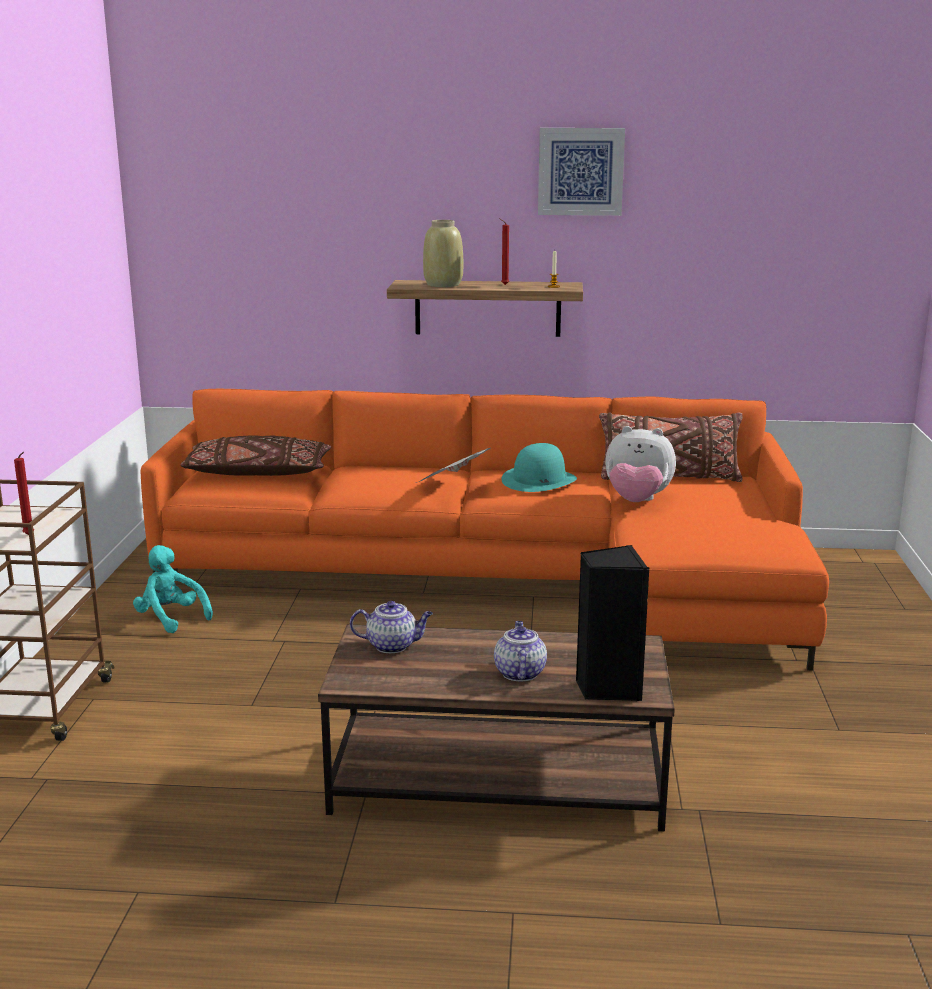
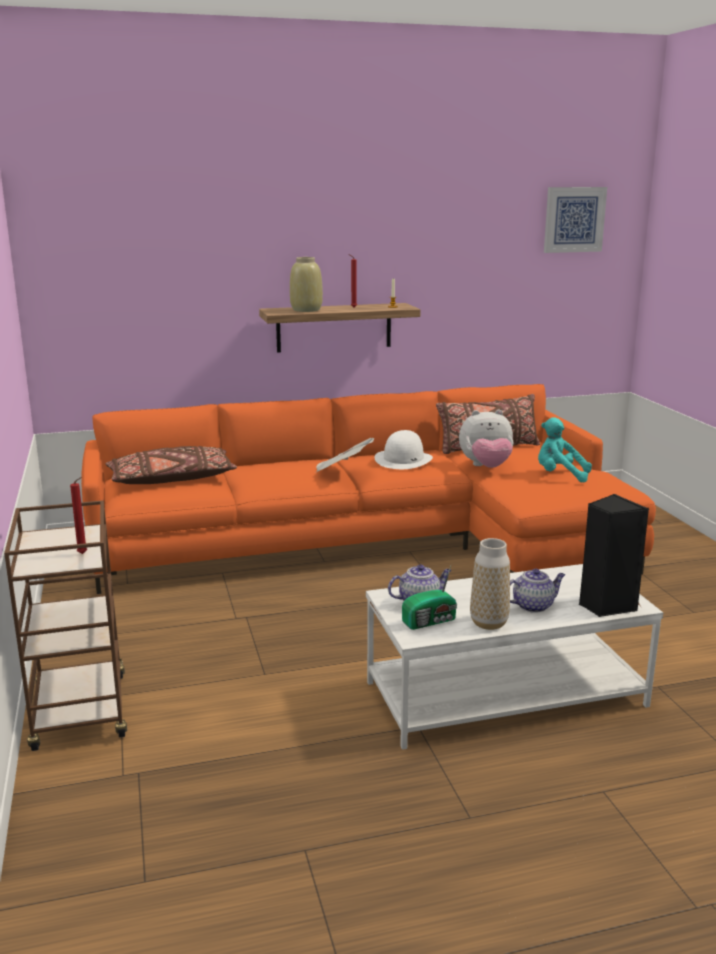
camera: 20 degrees left, 0 degrees up
(171, 618) = (131, 614): turquoise plush toy -> turquoise plush toy (559, 475)
(381, 669) = (431, 621): none -> radio
(444, 683) = (488, 623): none -> vase
(499, 779) = (505, 693): brown coffee table -> white coffee table
(519, 673) = (533, 605): teapot -> teapot turned 90 degrees clockwise
(539, 480) = (403, 459): turquoise hat -> white hat
(580, 171) = (403, 215): picture -> picture (574, 219)

